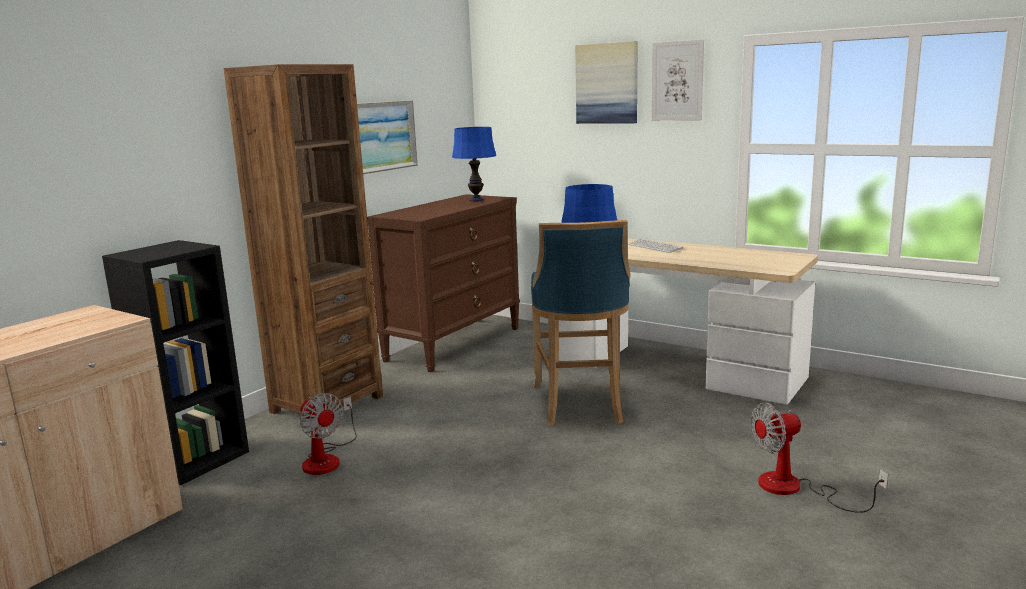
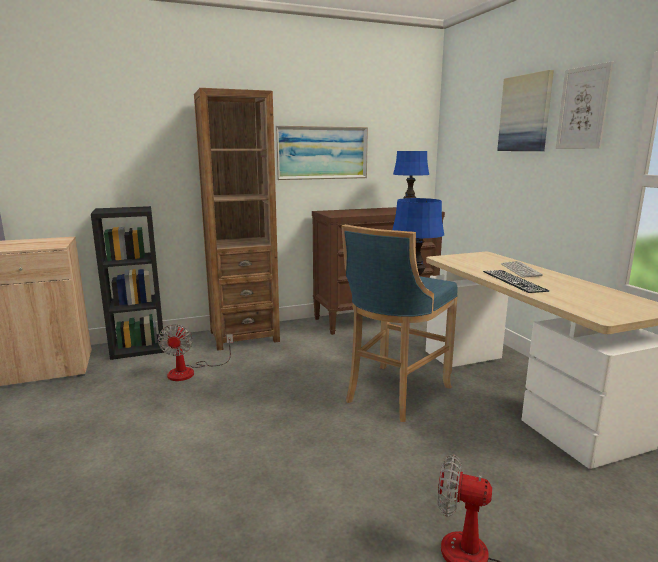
camera: 35 degrees right, 0 degrees up
(670, 257) = (514, 281): none -> keyboard

